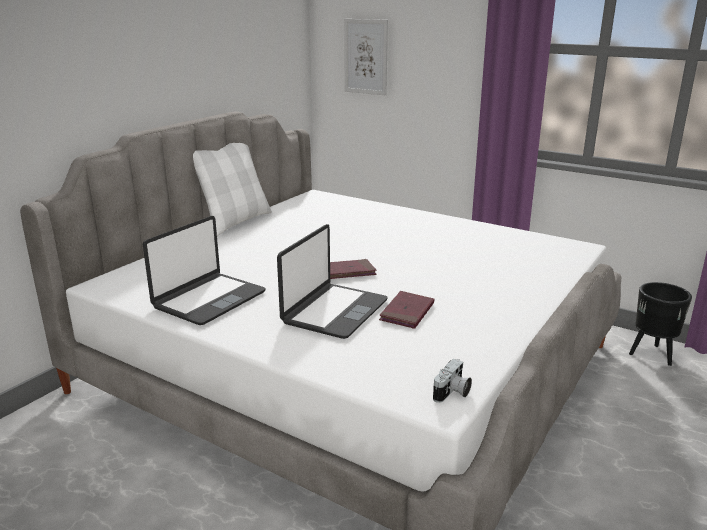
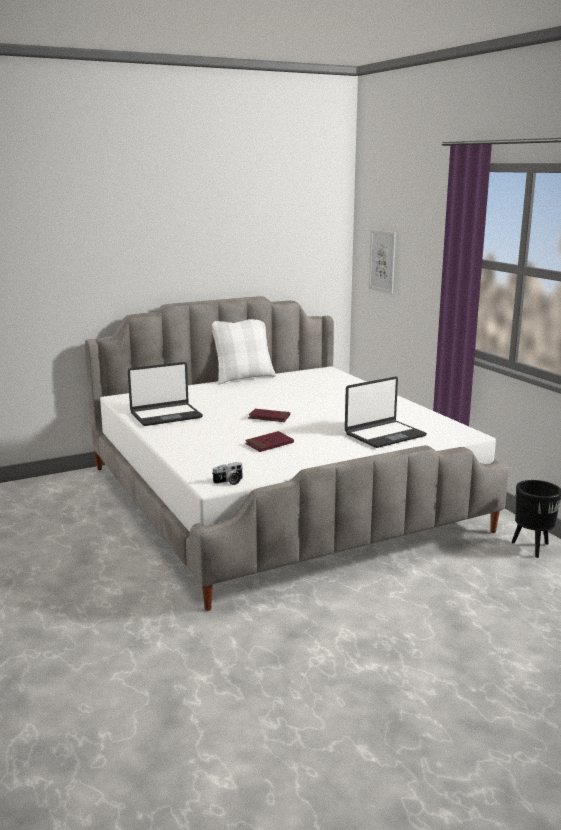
camera: 30 degrees right, 5 degrees down
(334, 311) = (226, 435): laptop -> laptop (384, 435)

